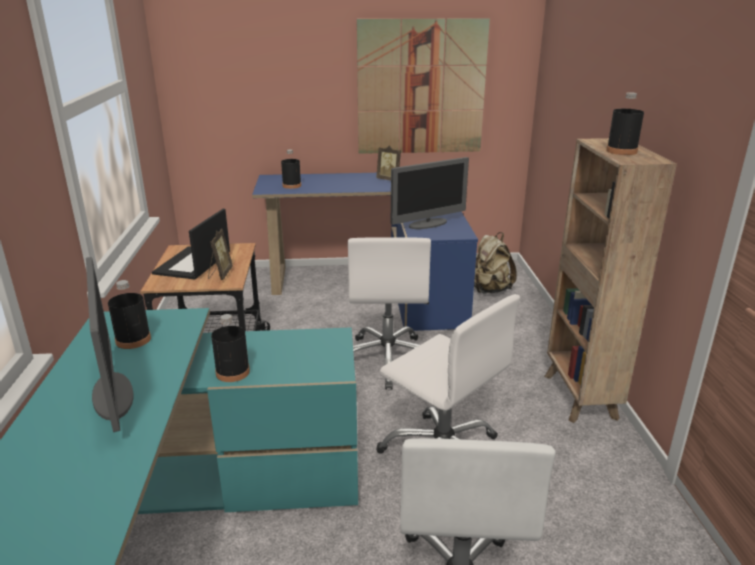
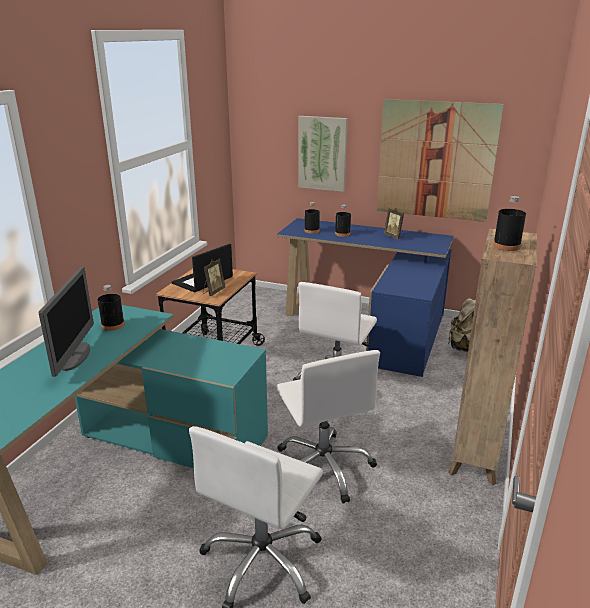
camera: 25 degrees right, 0 degrees up
(232, 372) = (164, 361): black bottle -> black bottle (342, 234)
(285, 90) = (322, 153): none -> picture
(428, 224) = (401, 280): monitor -> none

